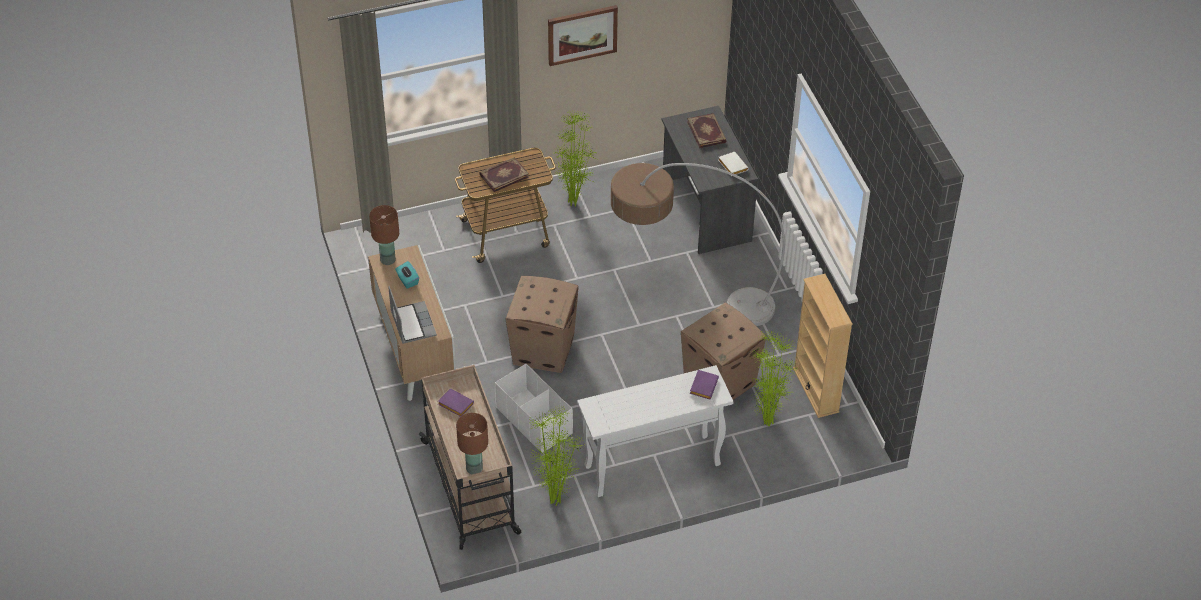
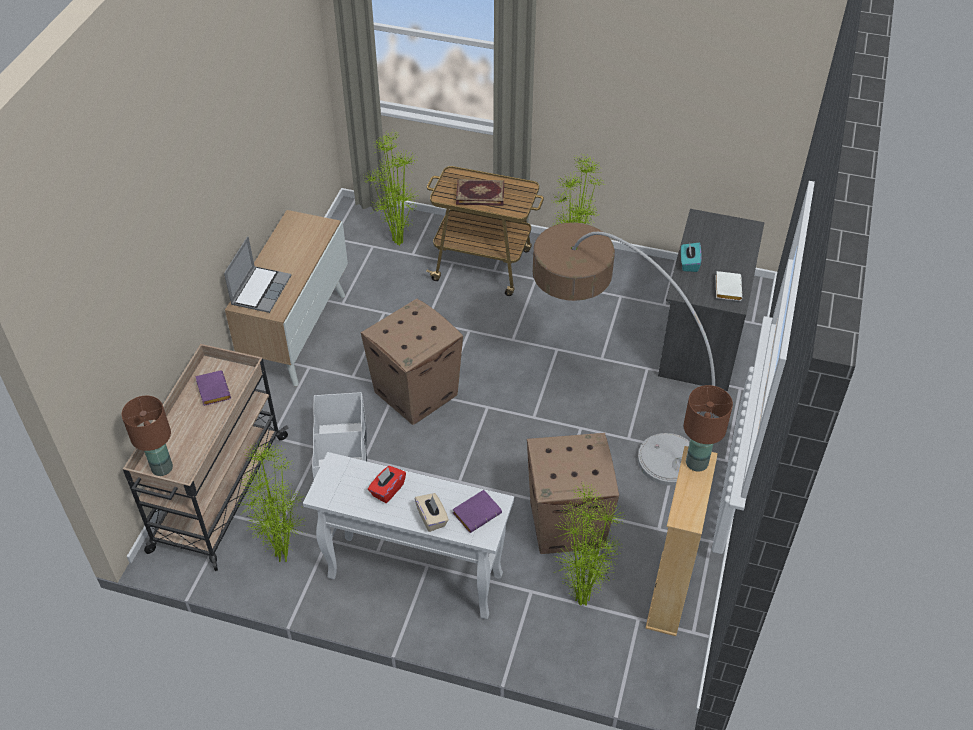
camera: 35 degrees right, 0 degrees up
(387, 260) = (299, 221): brown table lamp -> brown table lamp (696, 463)
(407, 280) = (298, 248): turquoise tissue box -> turquoise tissue box (689, 263)
(424, 247) = (397, 243): none -> potted plant
(582, 34) = (621, 66): picture -> none
(637, 402) = (387, 490): none -> red tissue box
(679, 403) = (432, 518): none -> beige tissue box
(707, 132) = (728, 242): book -> none

